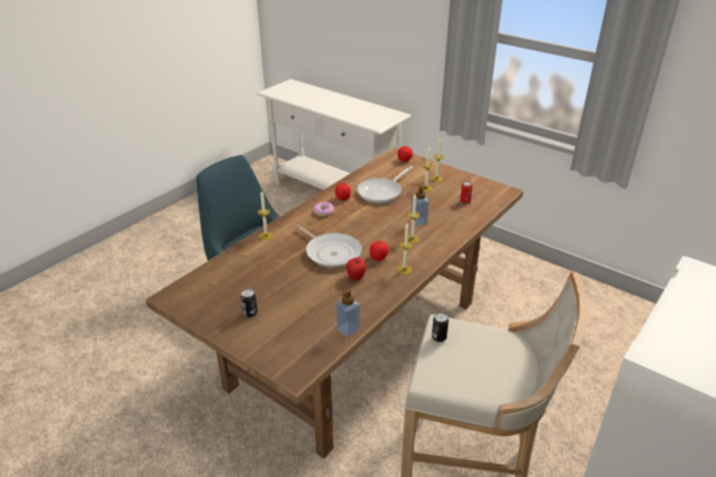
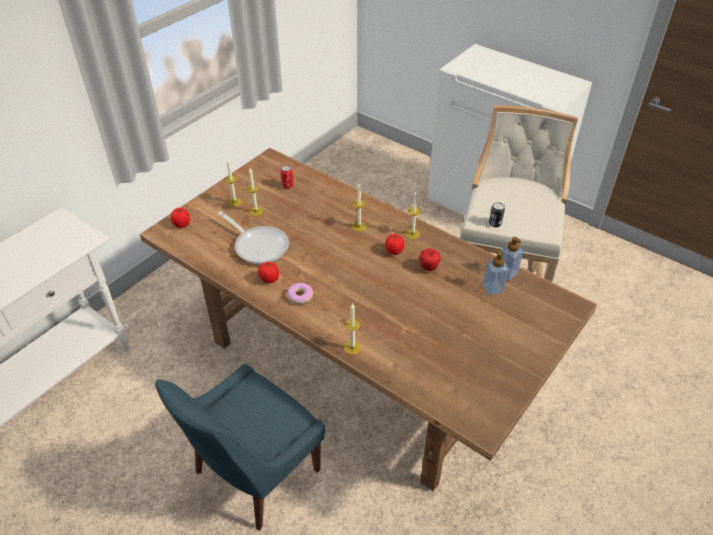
camera: 90 degrees left, 10 degrees up
(250, 313) = (498, 347): can -> none
(331, 252) = (385, 287): frying pan -> none
(418, 221) = (326, 220): soap dispenser -> soap dispenser (493, 288)

